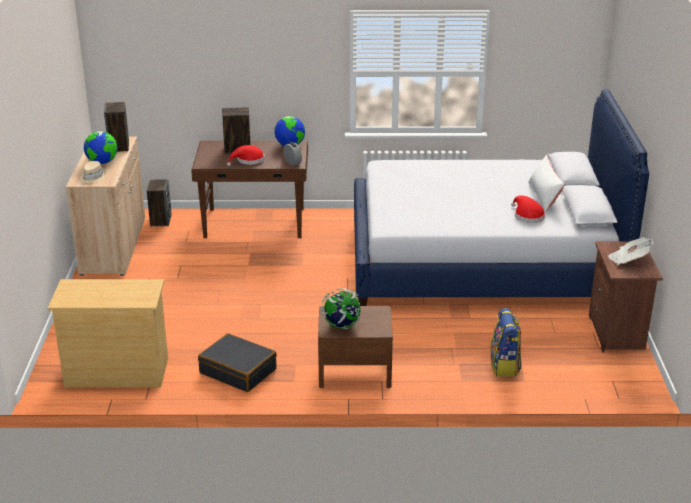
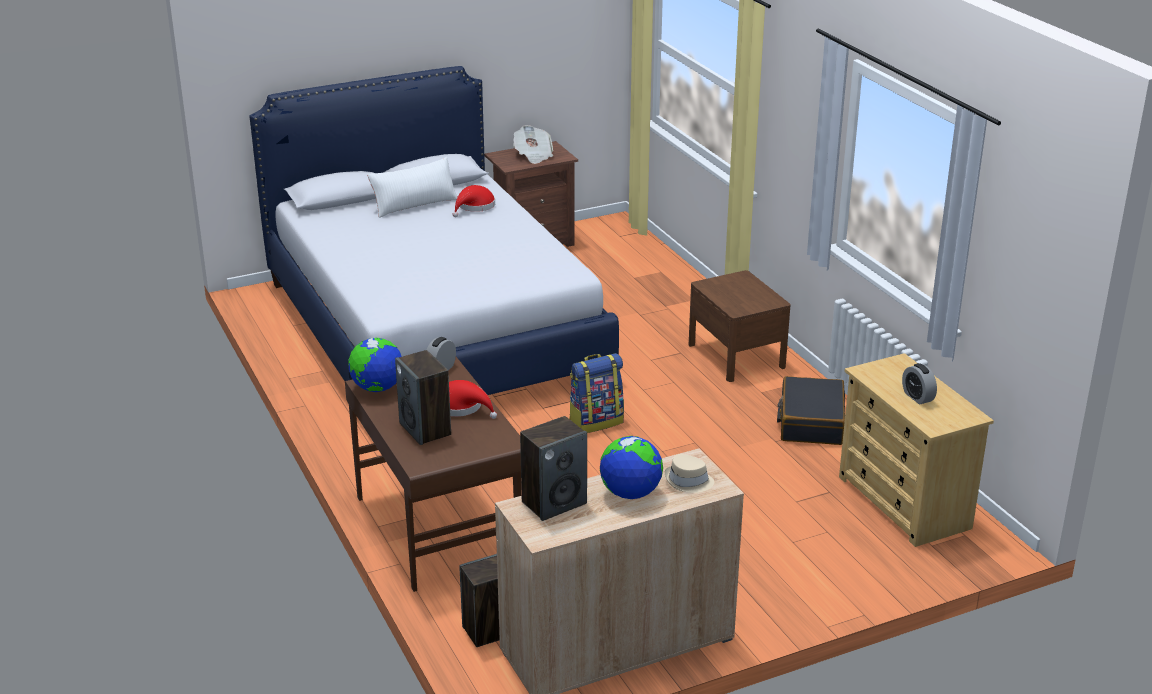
camera: 115 degrees left, 0 degrees up
(102, 291) = (917, 397): none -> alarm clock
(341, 326) = (757, 297): globe -> none
(504, 366) = (645, 284): backpack -> backpack (596, 421)

